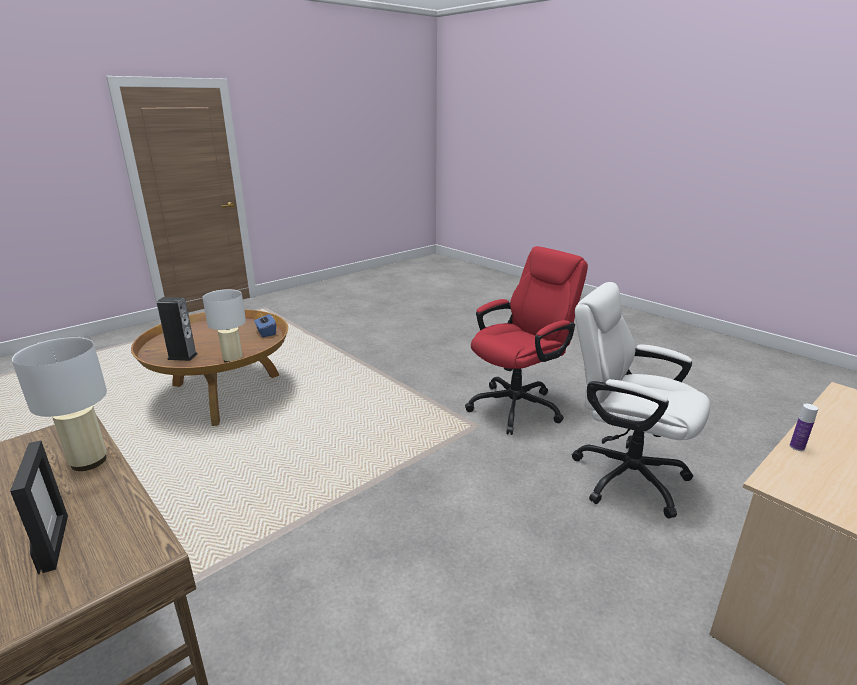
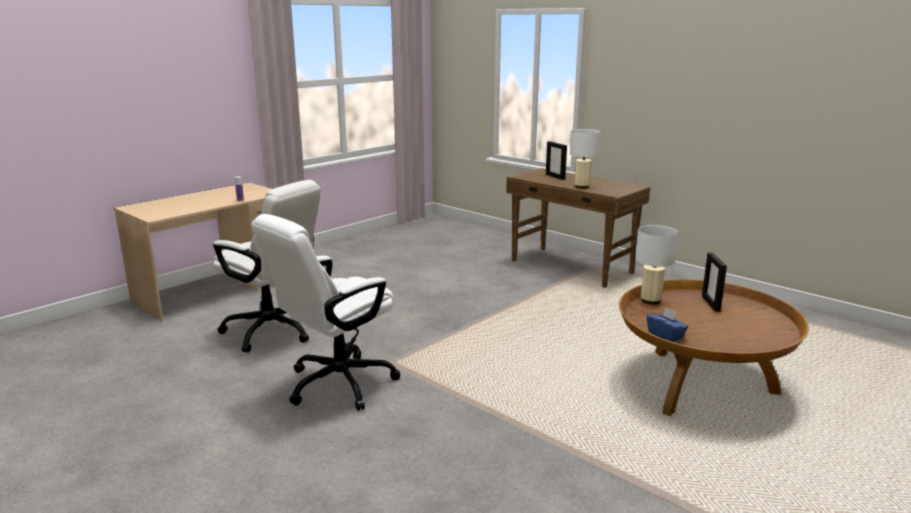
camera: 175 degrees right, 5 degrees down
(182, 356) = (711, 303): speaker -> picture frame
(518, 406) = (336, 386): red office chair -> white office chair

